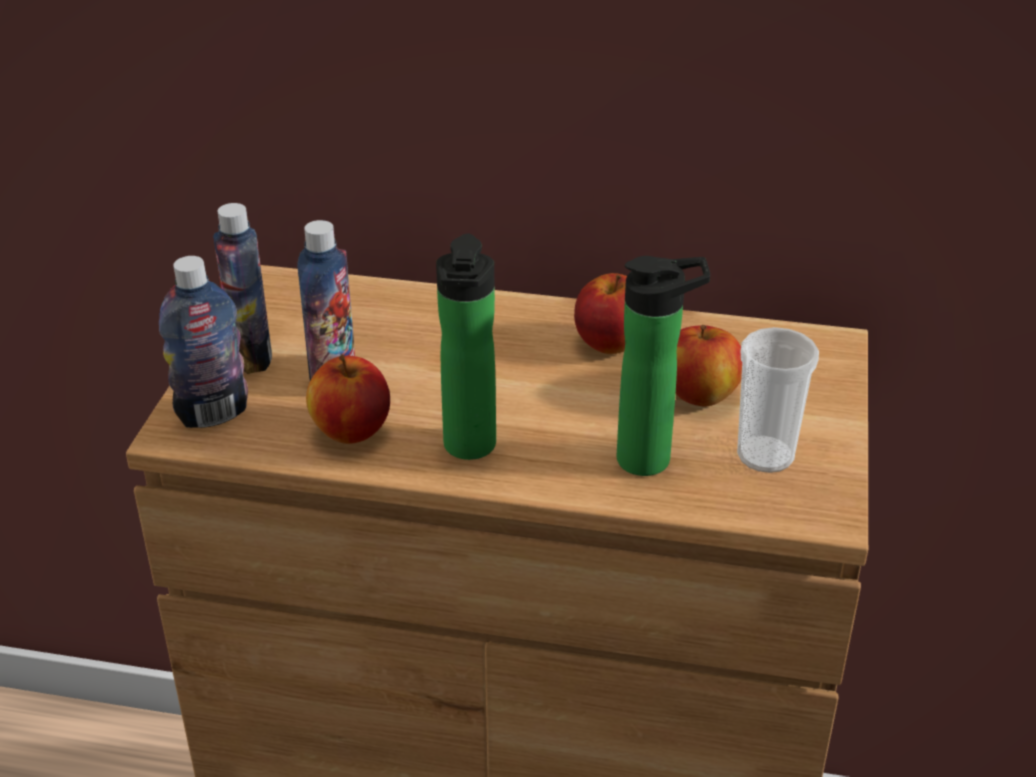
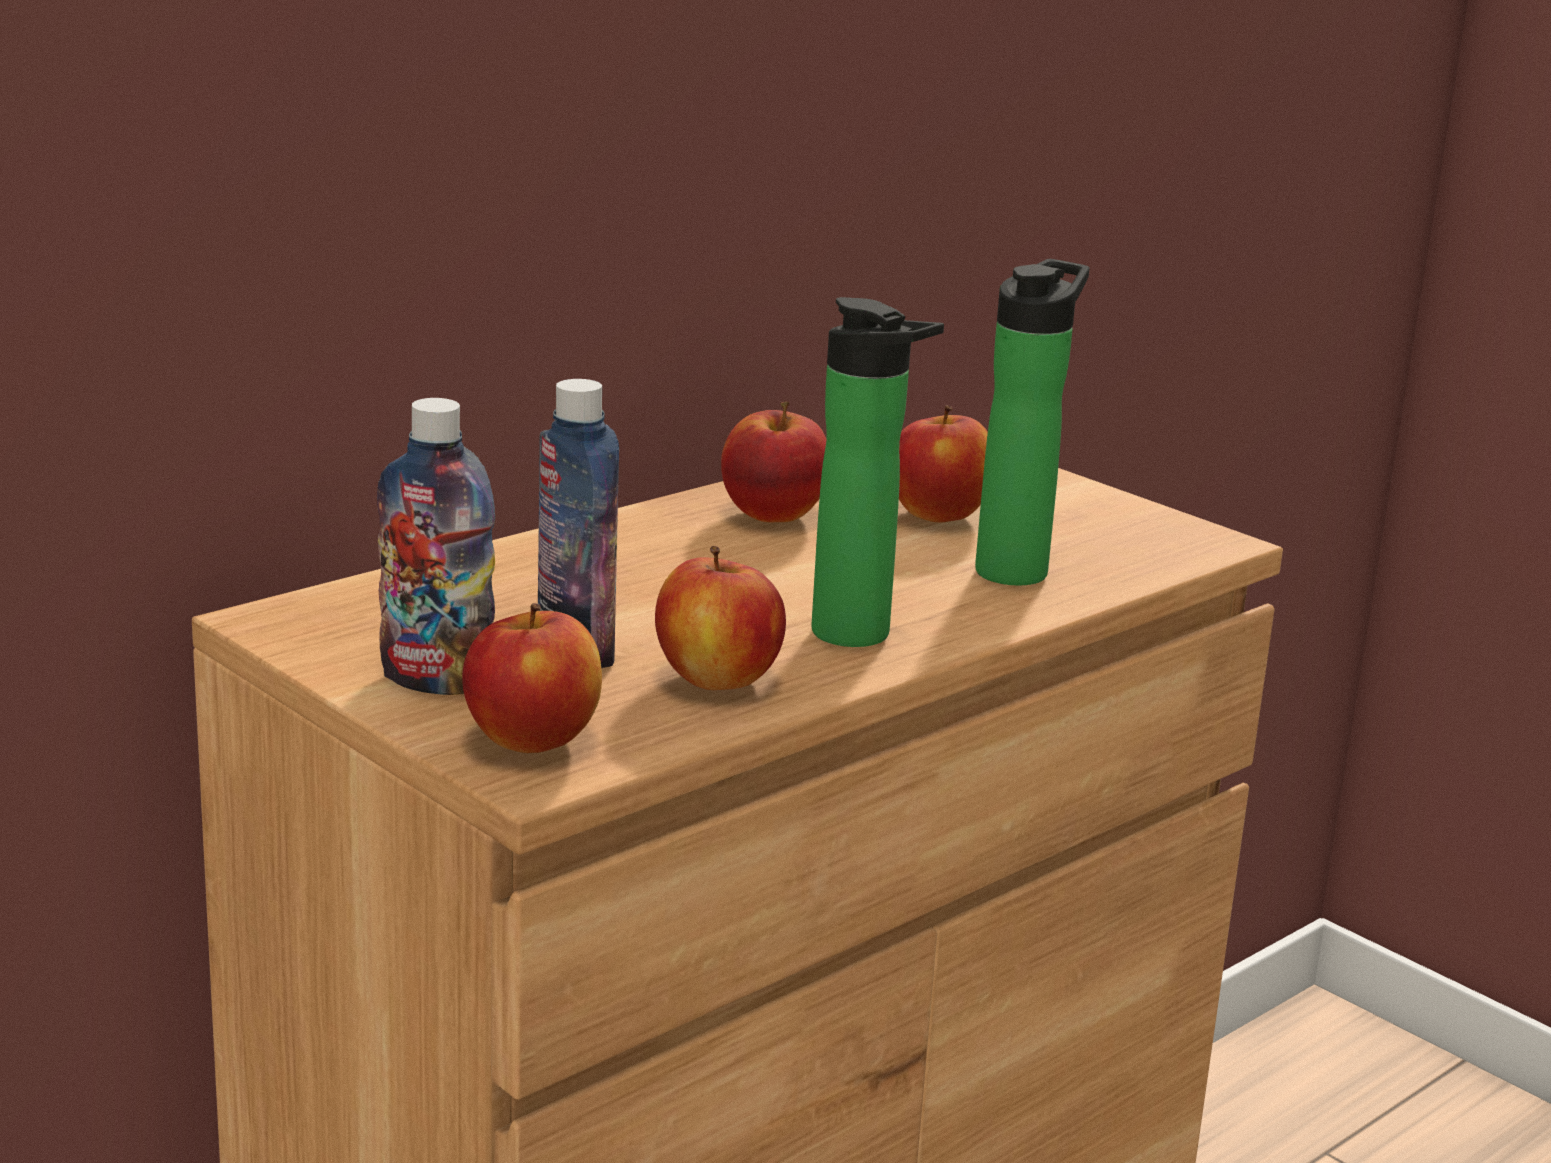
camera: 55 degrees left, 15 degrees down
(213, 413) = (532, 740): bottle -> apple
(765, 455) = (1084, 528): cup -> none

